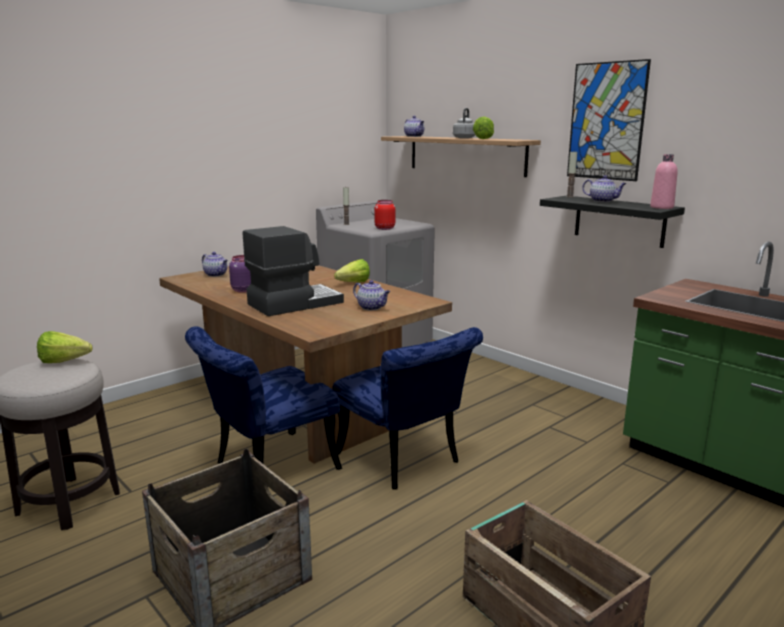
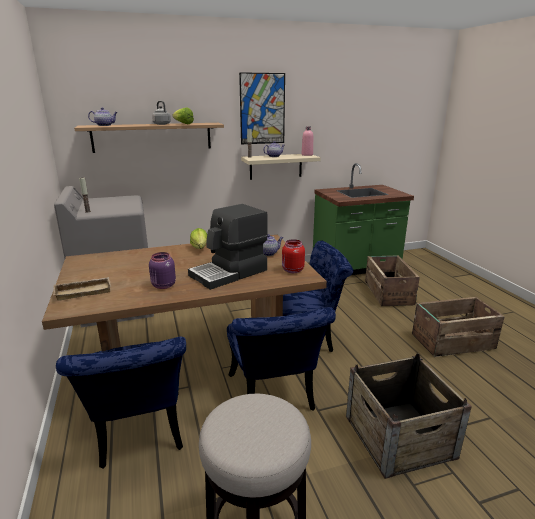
camera: 65 degrees left, 5 degrees up
(68, 362) = (237, 408): lettuce -> none
(181, 417) = (140, 435): none -> blue chair
(216, 275) = (84, 291): teapot -> beige tray
(294, 303) = (230, 273): coffee machine -> coffee machine turned 120 degrees counterclockwise
(384, 228) = (131, 206): red jar -> red jar (292, 270)
(619, 221) = (276, 166): black shelf -> beige shelf
(663, 518) = (388, 292): none -> crate

